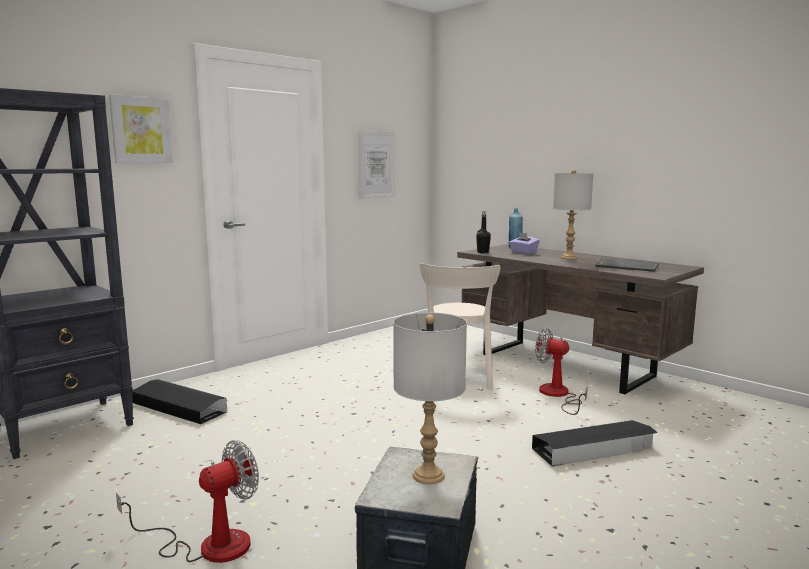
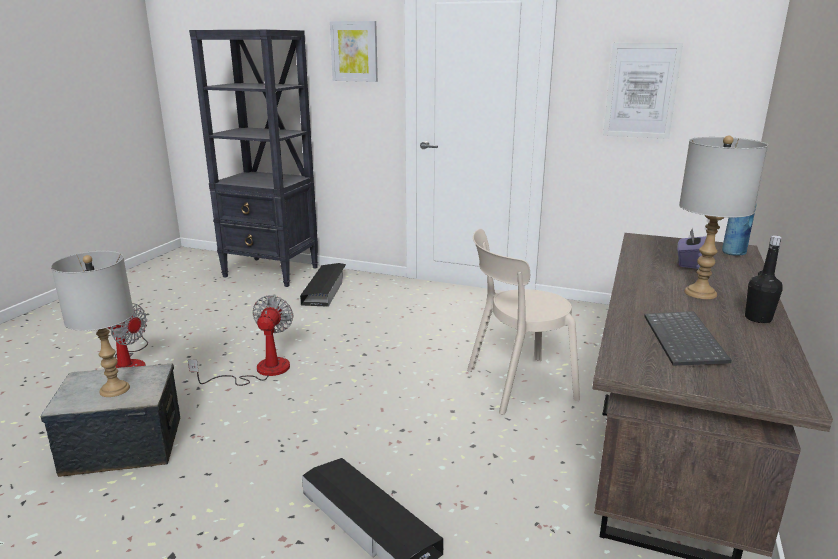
camera: 65 degrees right, 10 degrees up
(483, 252) = (645, 243): black bottle -> black bottle (758, 318)
(558, 395) = (528, 469): fan -> fan (260, 371)

